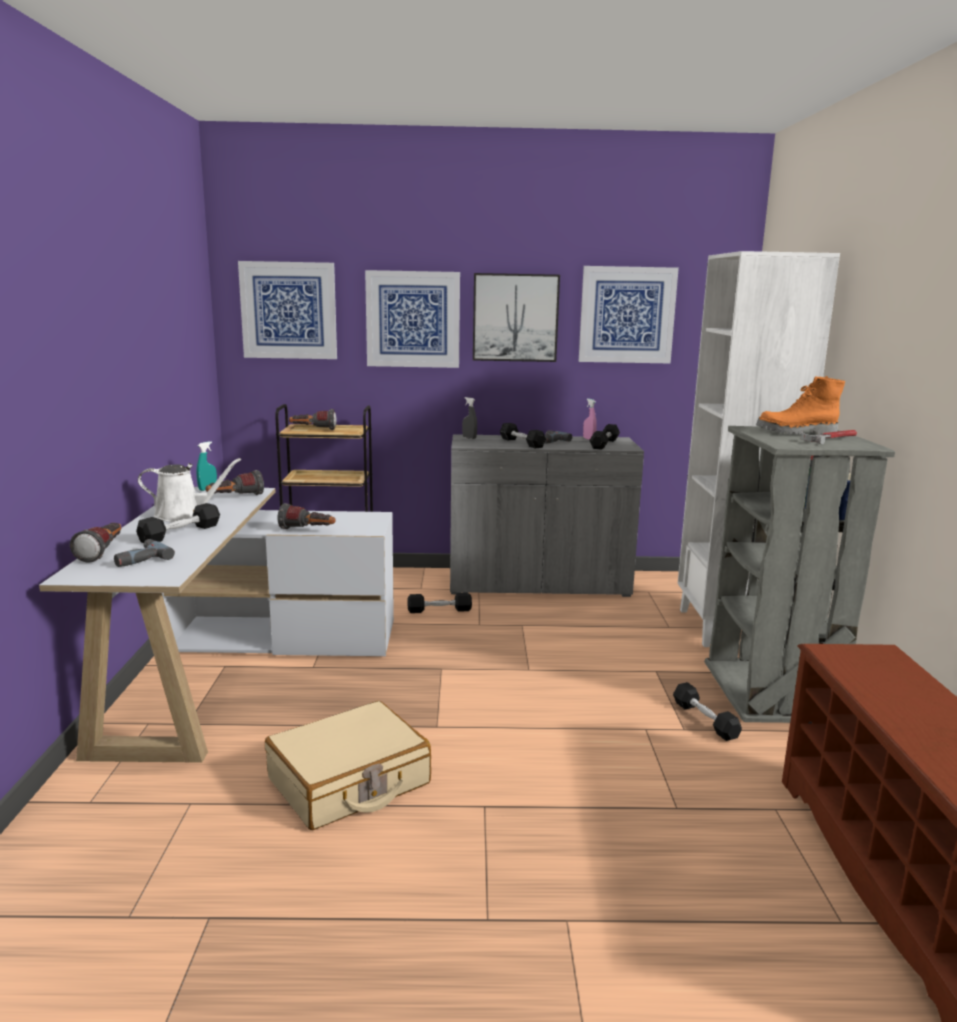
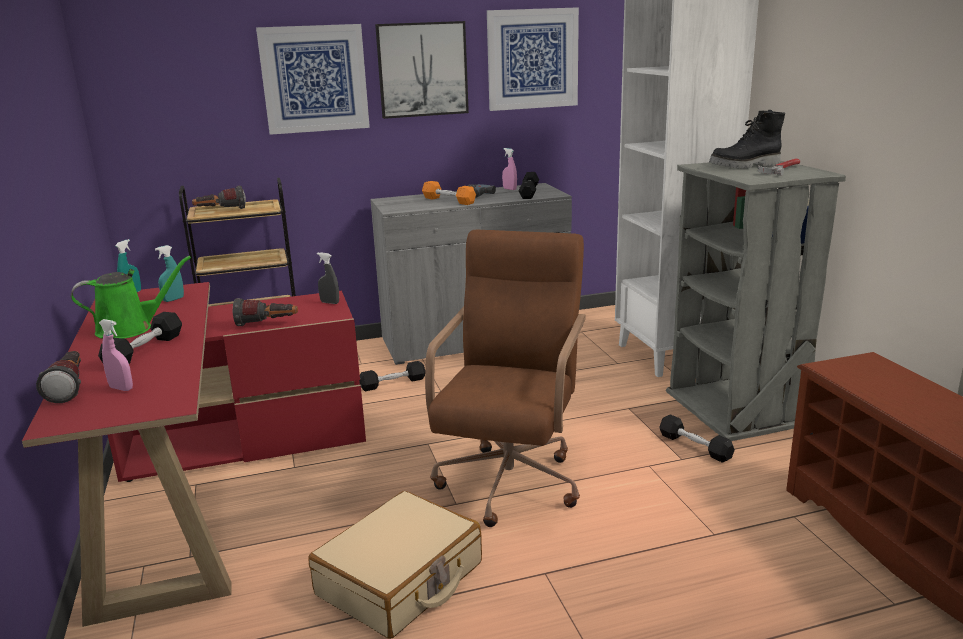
camera: 15 degrees left, 5 degrees up
(139, 559) = (121, 388): power drill -> pink spray bottle
(184, 515) = (130, 329): white watering can -> green watering can
(235, 498) = (173, 299): flashlight -> turquoise spray bottle
(237, 669) = (212, 485): white desk -> red desk
(289, 310) = (171, 79): picture -> none
(469, 438) = (391, 201): grey spray bottle -> grey spray bottle (330, 302)
(500, 716) = (511, 480): none -> brown office chair
(521, 443) = (448, 200): black dumbbell -> orange dumbbell
(796, 433) = (745, 166): orange boot -> black boot

